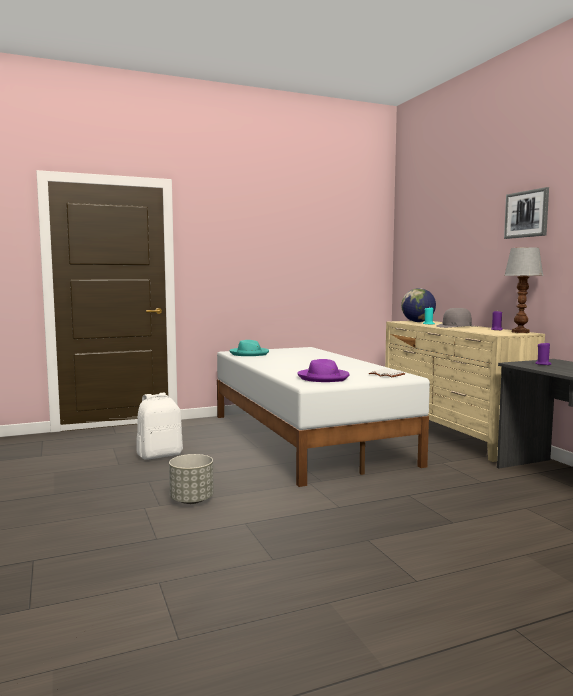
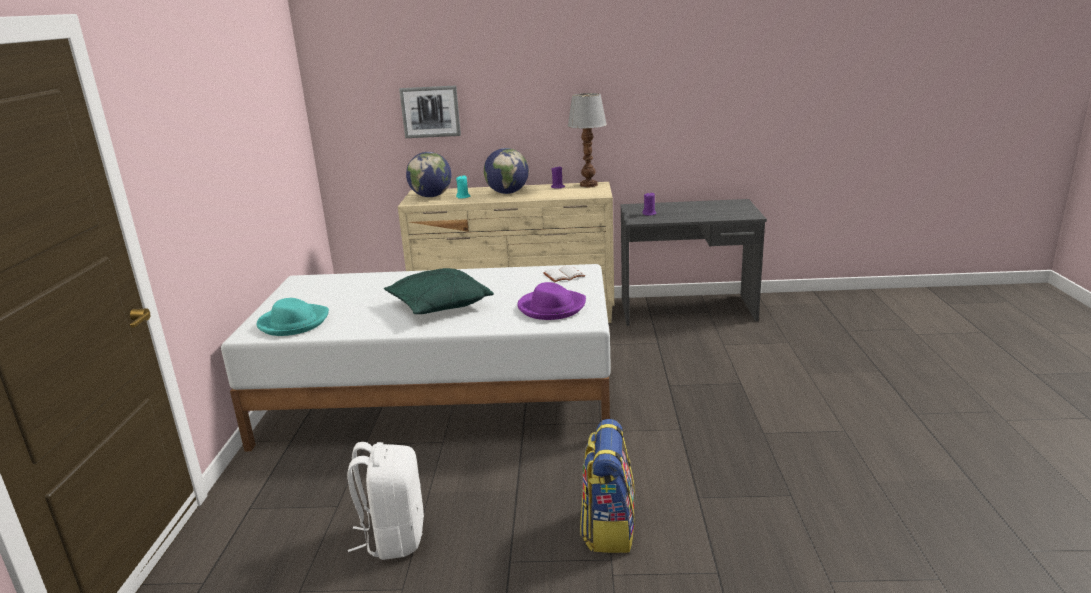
camera: 65 degrees left, 15 degrees up
(192, 500) = (608, 528): grey planter -> backpack
(298, 364) = (439, 306): none -> green pillow
(456, 326) = (507, 193): grey hat -> globe
(526, 214) = (566, 53): picture -> picture (430, 111)

